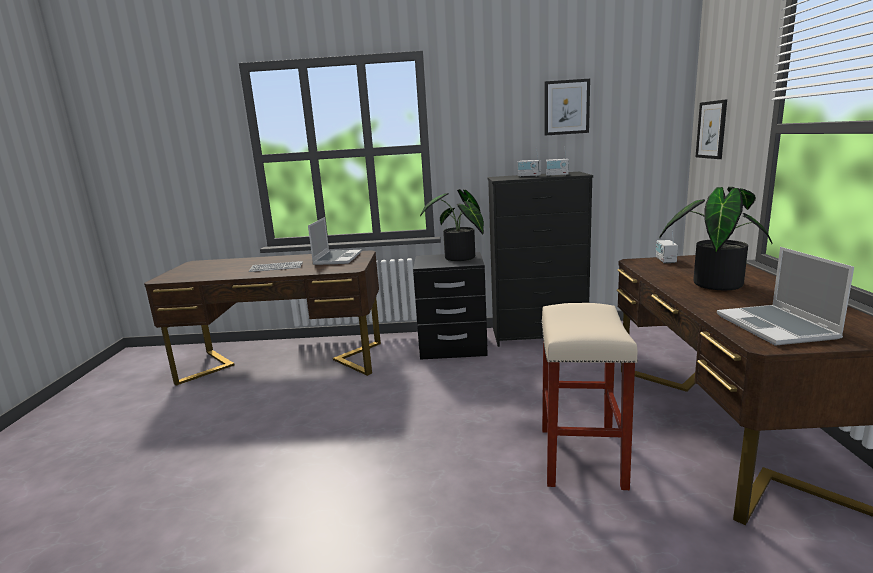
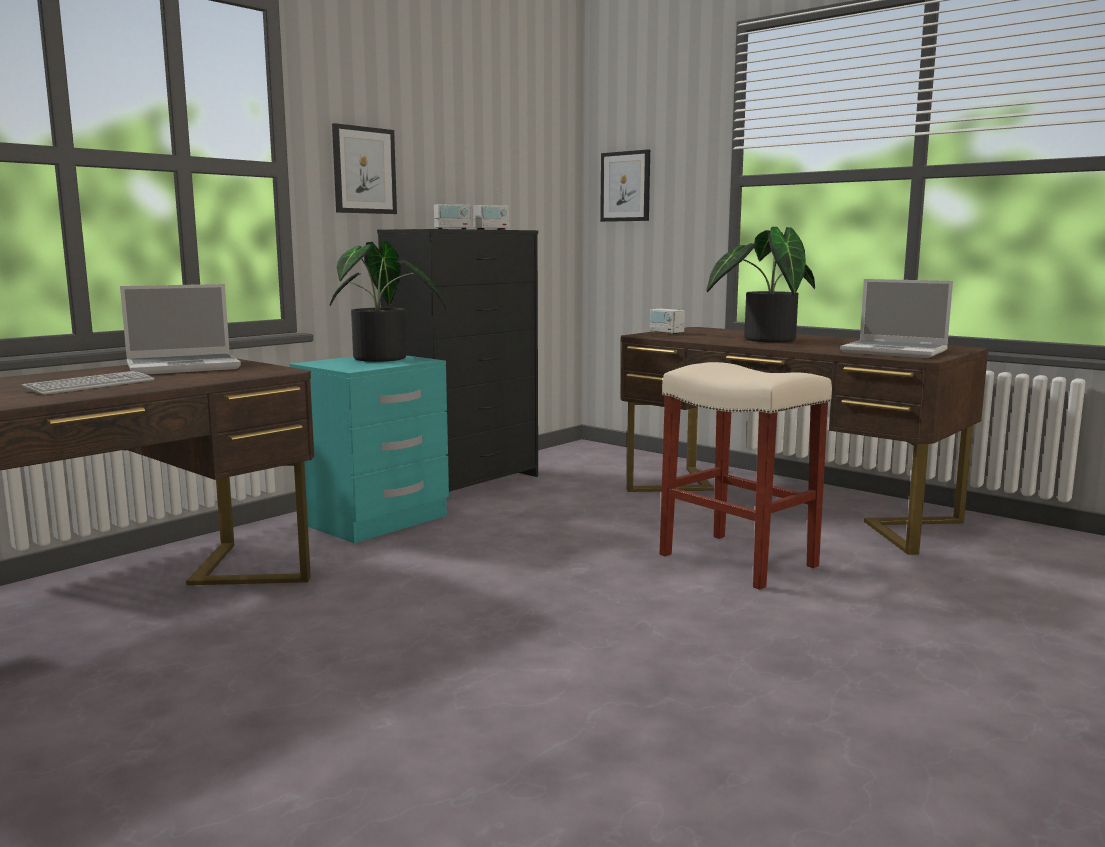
camera: 50 degrees left, 5 degrees down
(337, 258) = (185, 367): laptop -> laptop turned 105 degrees clockwise
(453, 348) = (375, 520): black nightstand -> turquoise nightstand
(566, 107) = (466, 135): picture -> picture (364, 170)

